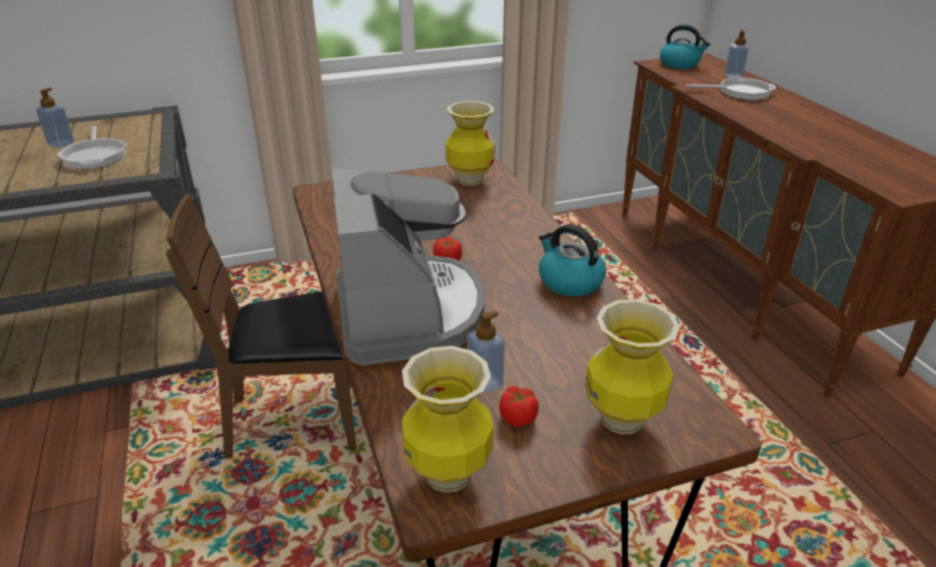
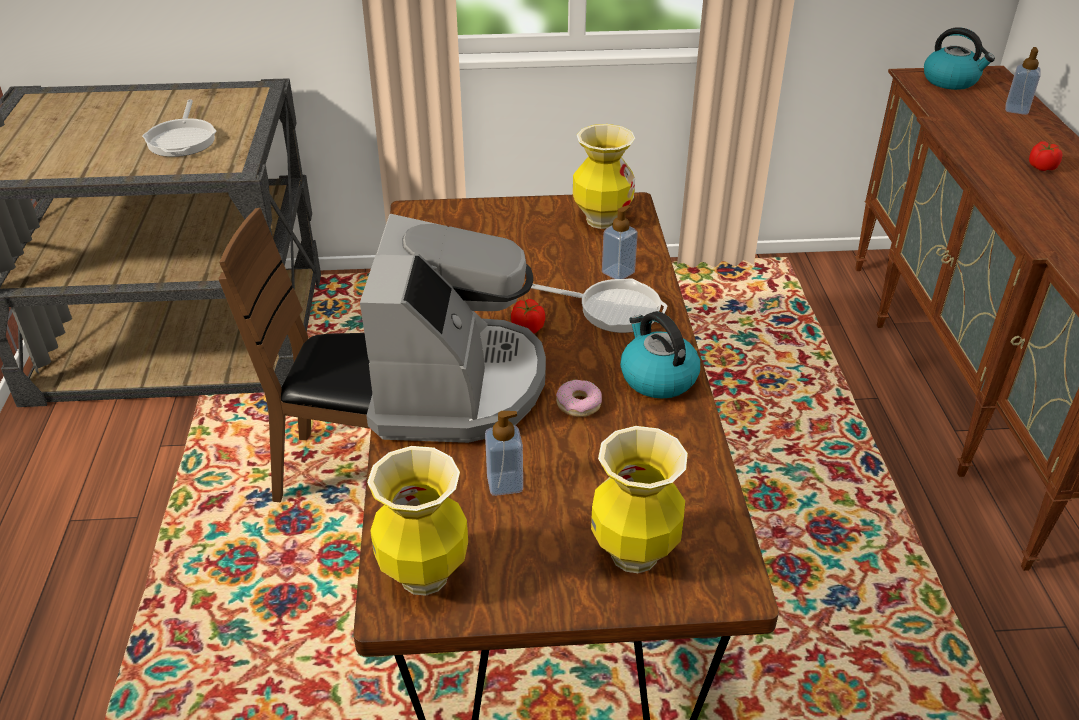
camera: 15 degrees right, 5 degrees up
(61, 144) = (152, 118): soap dispenser -> soap dispenser (618, 272)
(516, 311) = (578, 404): none -> donut
(518, 417) = (522, 530): tomato -> tomato (1041, 167)
(740, 92) = (1010, 138): frying pan -> frying pan (613, 309)

